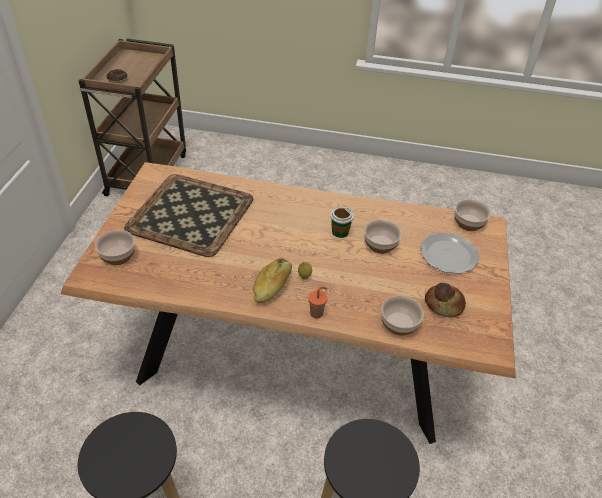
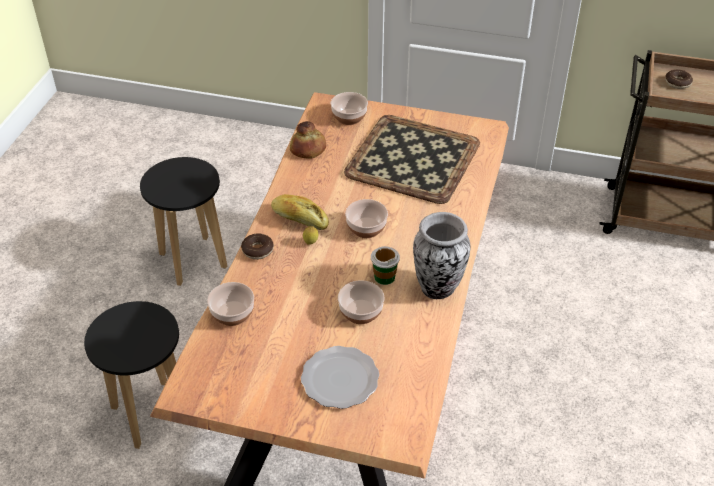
camera: 95 degrees right, 0 degrees up
(317, 313) = (257, 250): orange cup -> donut
(348, 204) = (438, 288): none -> vase
(444, 304) = (256, 359): bread -> bread (308, 149)
(469, 223) = (404, 415): bowl -> bowl (365, 228)

